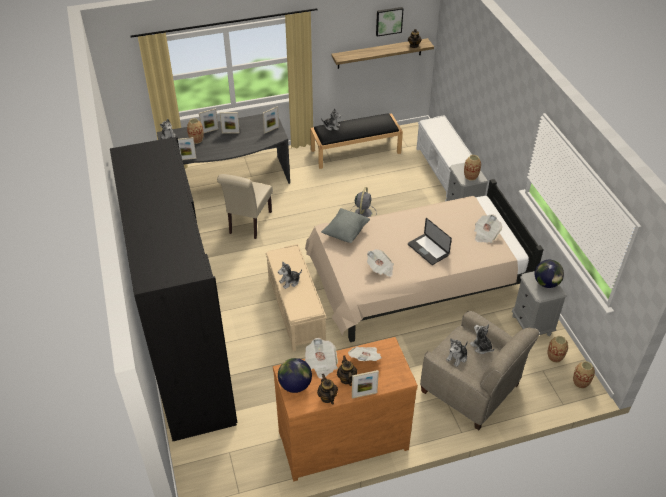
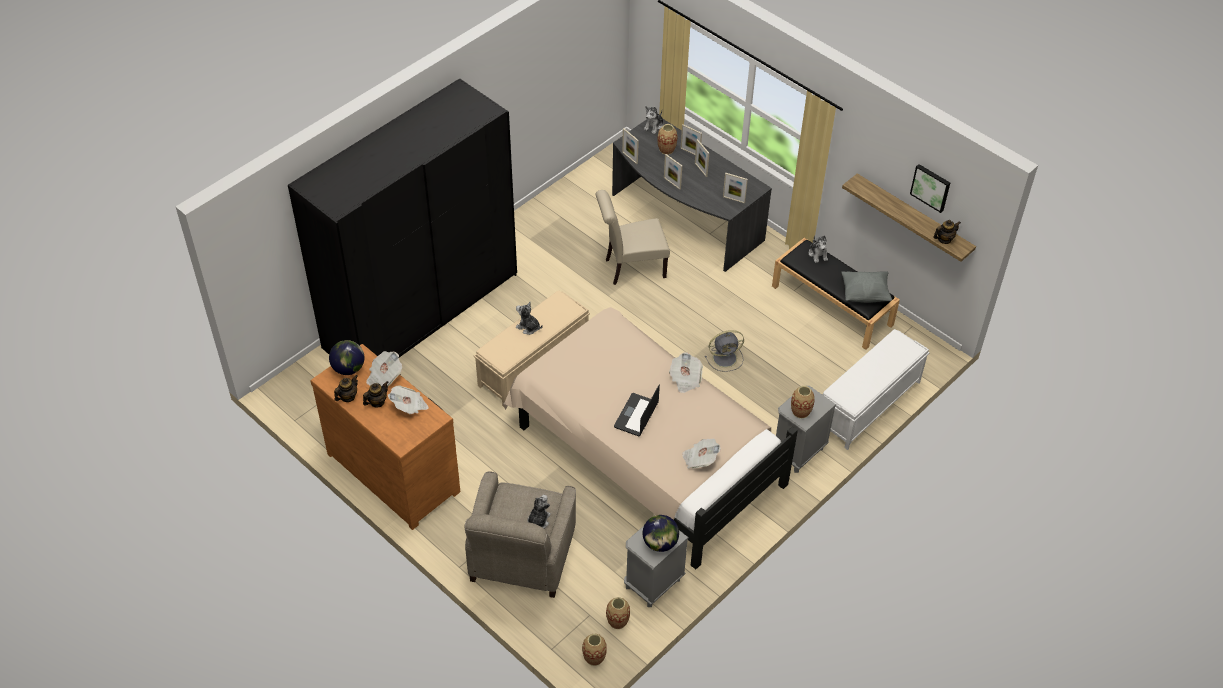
camera: 60 degrees right, 5 degrees up
(346, 232) = (614, 335): grey pillow -> grey pillow (865, 294)
(364, 395) = (365, 422): picture frame -> picture frame (672, 183)
(380, 269) = (578, 385): newspaper -> newspaper (685, 379)
(457, 357) = (510, 504): plush toy -> none

